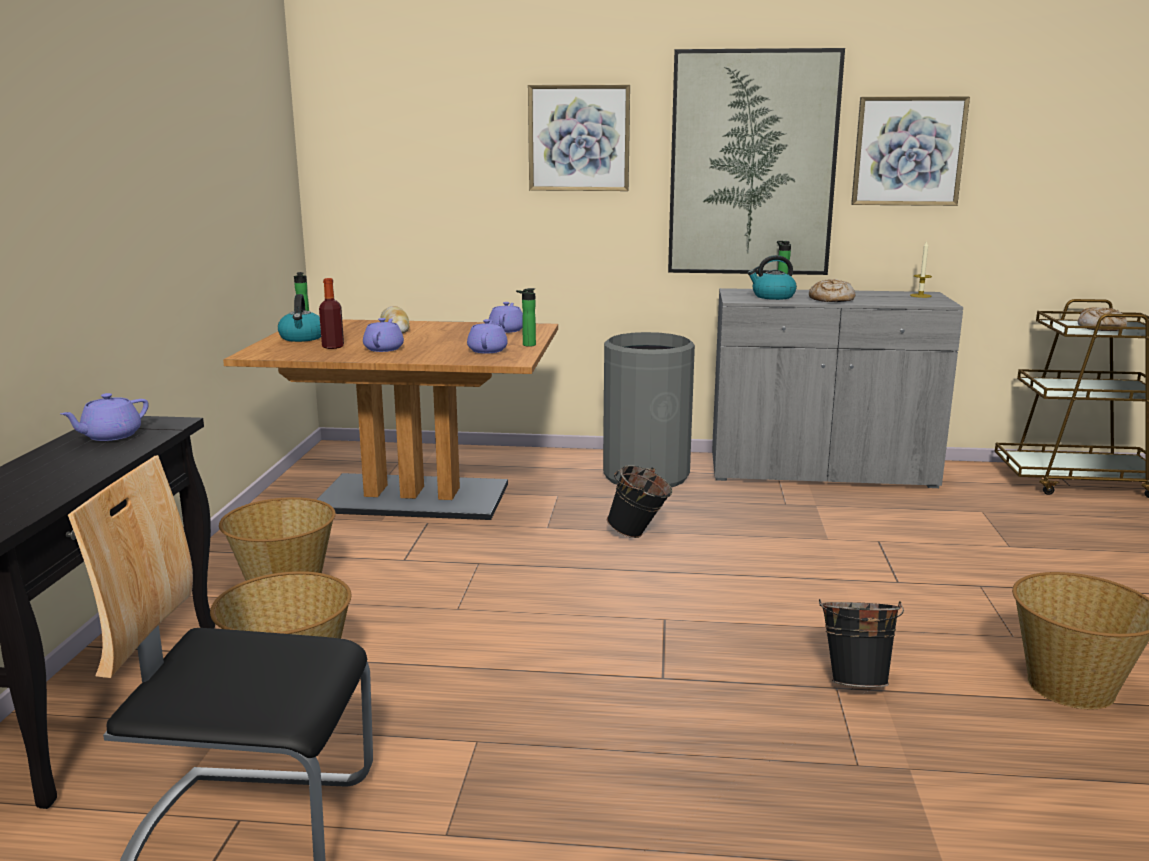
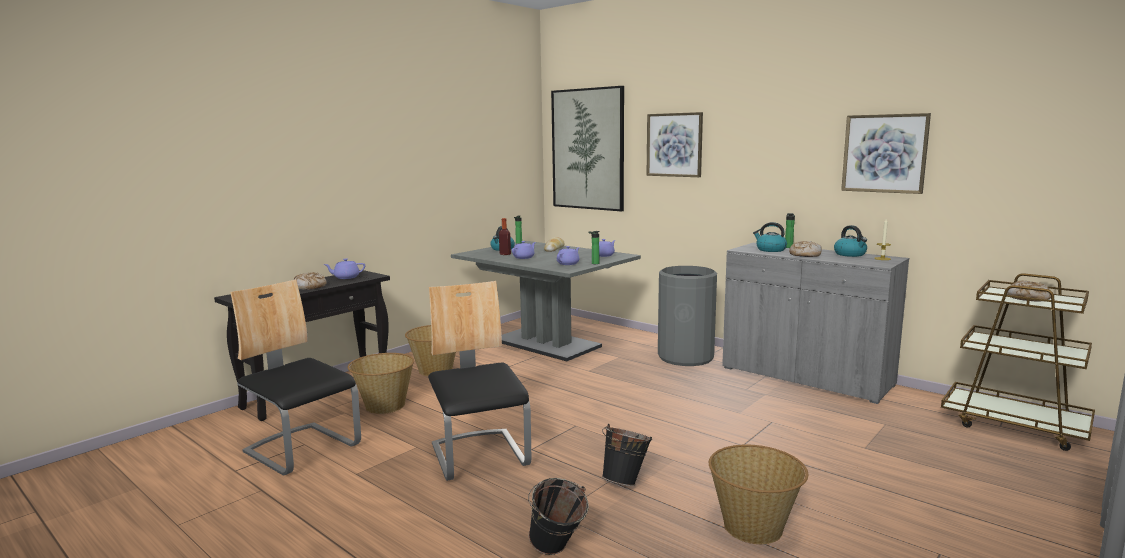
camera: 35 degrees right, 5 degrees down
(74, 471) = (310, 287): none -> bread
(412, 498) = (546, 344): brown dining table -> grey dining table
(604, 716) = (480, 455): none -> chair
(639, 535) = (630, 385): black bucket -> black bucket (557, 551)
(752, 164) = (775, 161): picture -> picture (587, 149)
(874, 293) = (850, 254): none -> kettle

